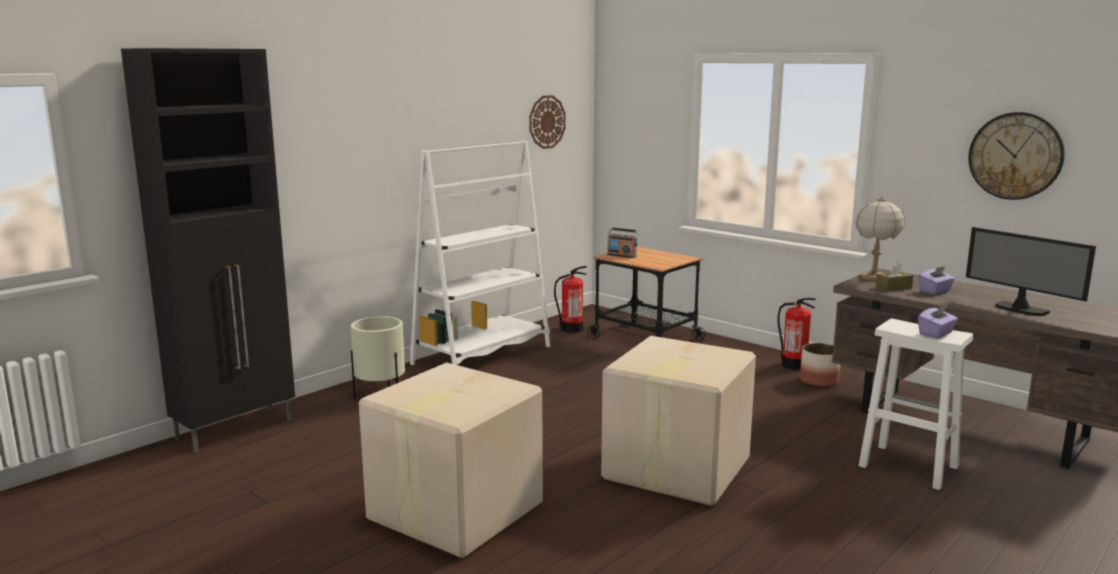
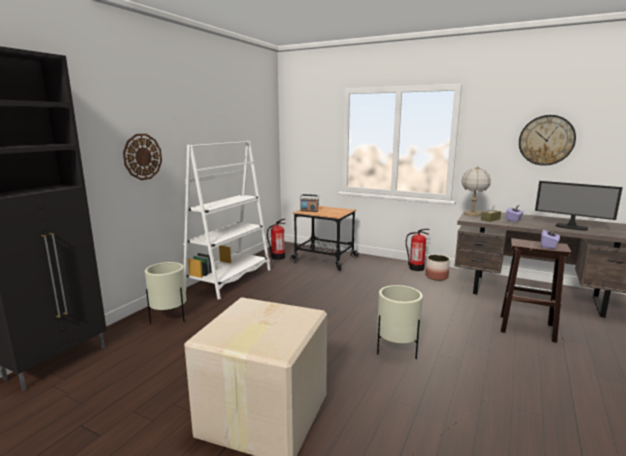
camera: 15 degrees left, 0 degrees up
(546, 122) = (255, 131): wall clock -> wall clock (142, 156)
(674, 469) = (396, 350): cardboard box -> beige planter
(906, 466) = (525, 328): white stool -> brown stool

